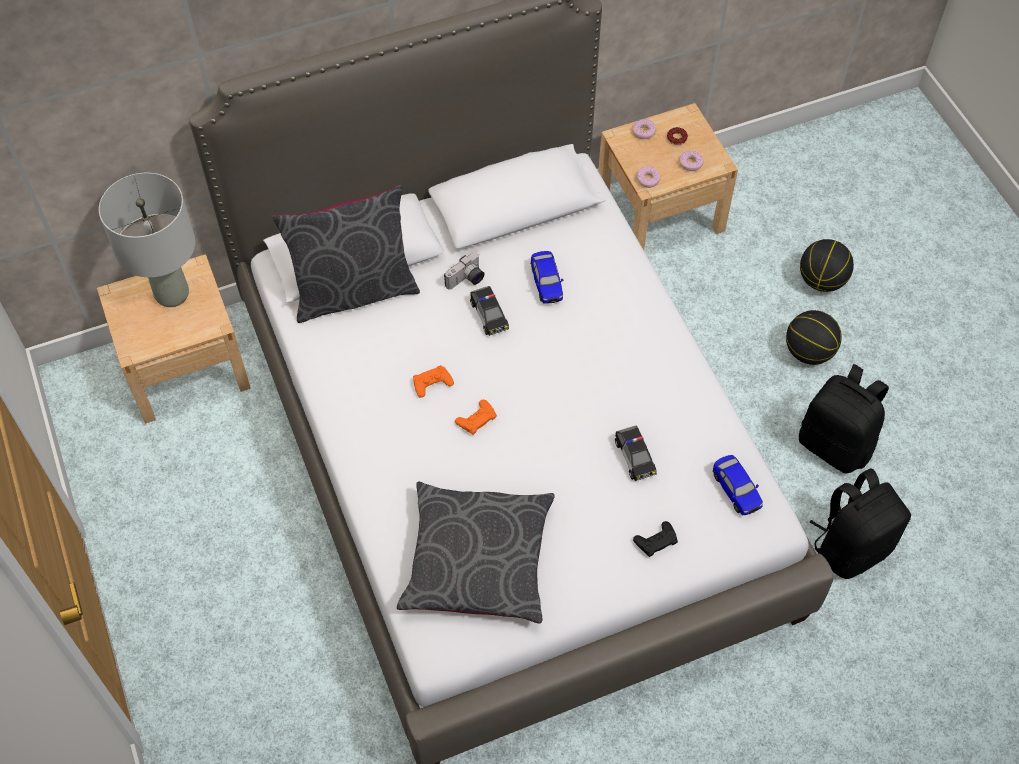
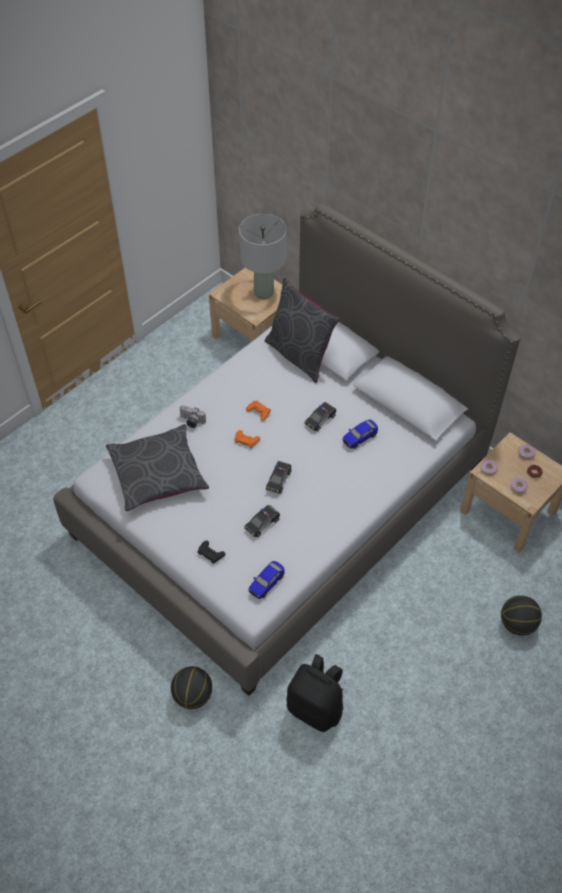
camera: 65 degrees right, 5 degrees down
(466, 280) = (338, 400): camera -> camera (191, 422)
(569, 407) = (278, 480): none -> toy car
(808, 352) = (452, 635): basketball -> basketball (192, 696)
(836, 444) = (389, 674): black backpack -> none

